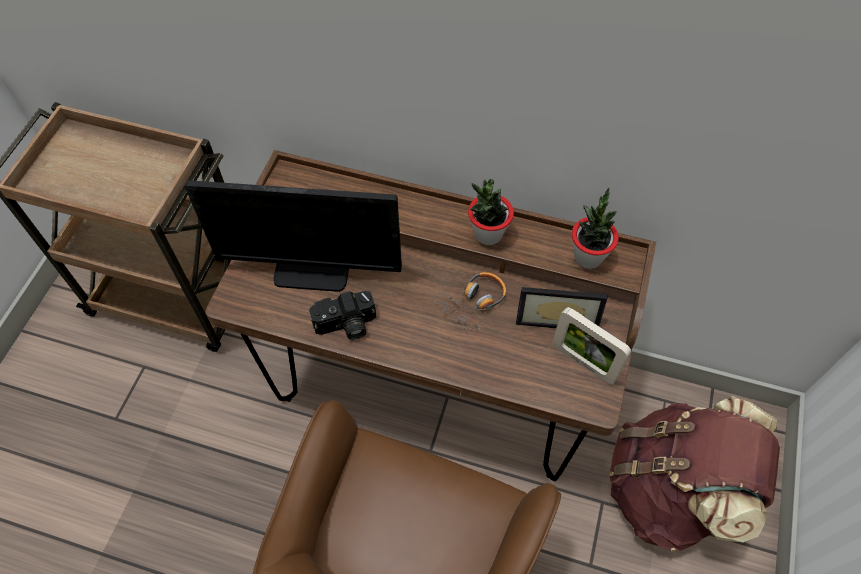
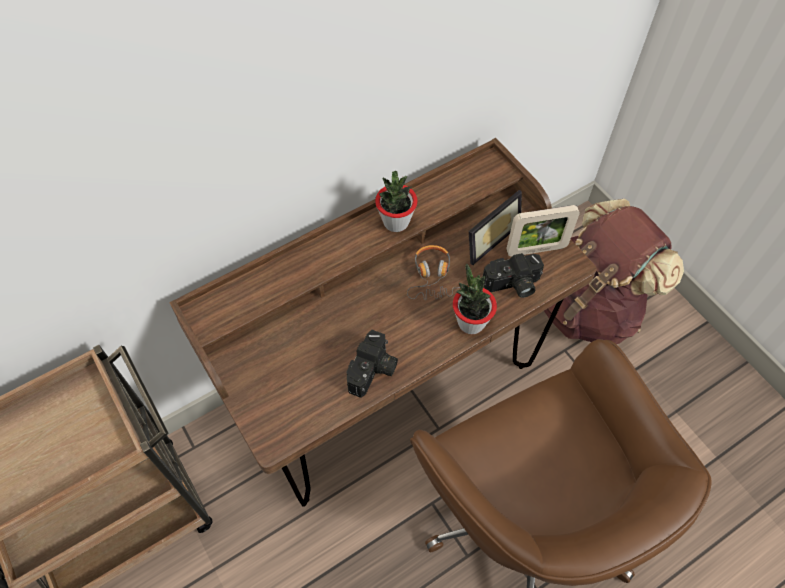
camera: 50 degrees left, 0 degrees up
(312, 269) = (300, 359): monitor -> none
(526, 369) = (512, 285): none -> camera
(588, 257) = (470, 181): potted plant -> potted plant (471, 322)

